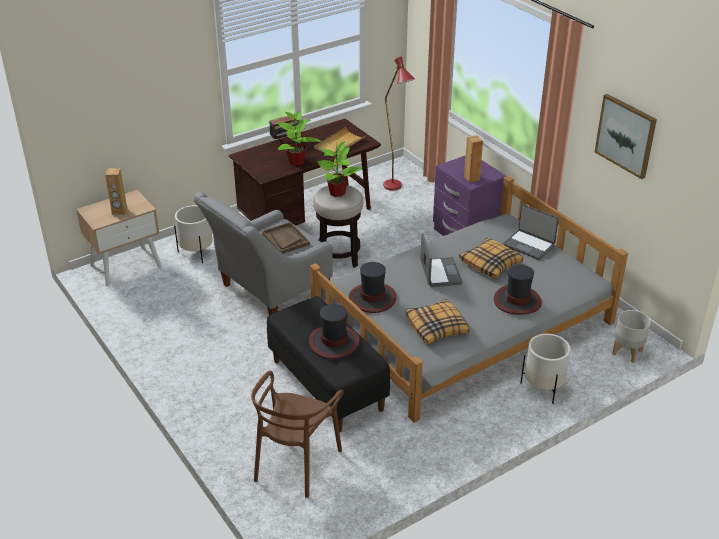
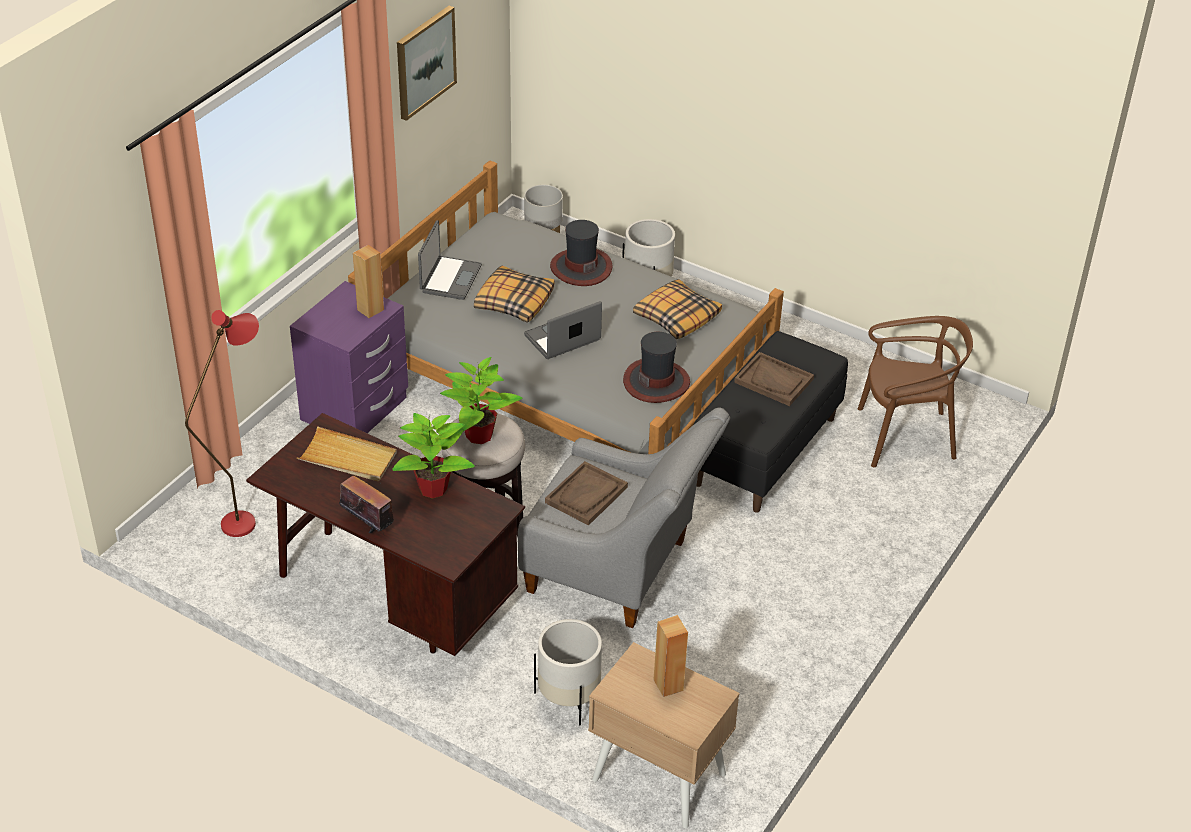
camera: 115 degrees left, 5 degrees up
(334, 342) = (774, 381): hat -> brown tray

